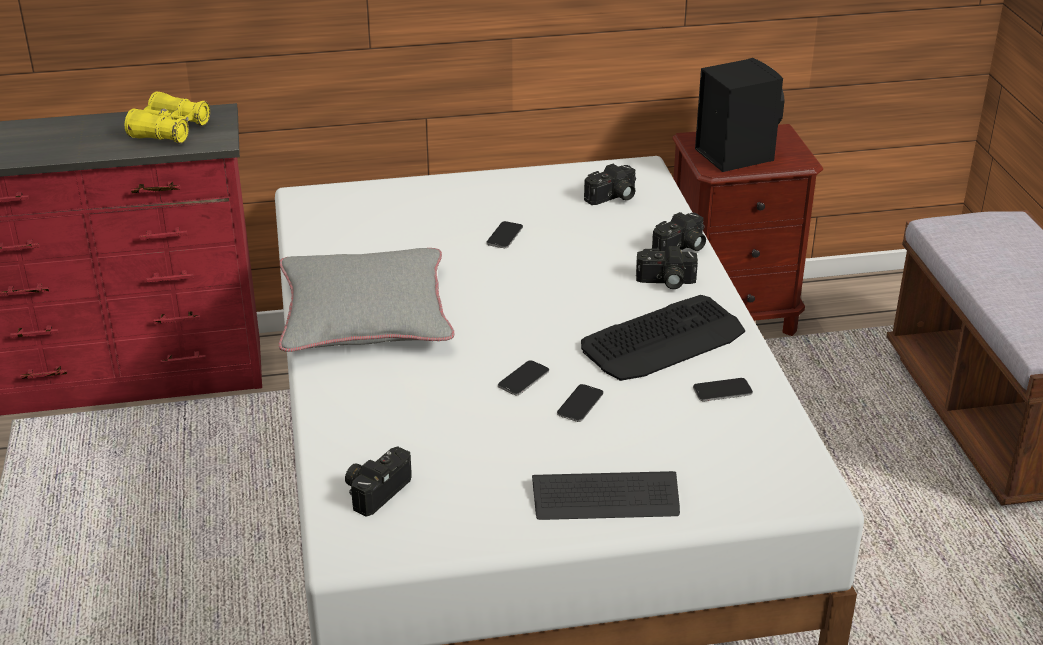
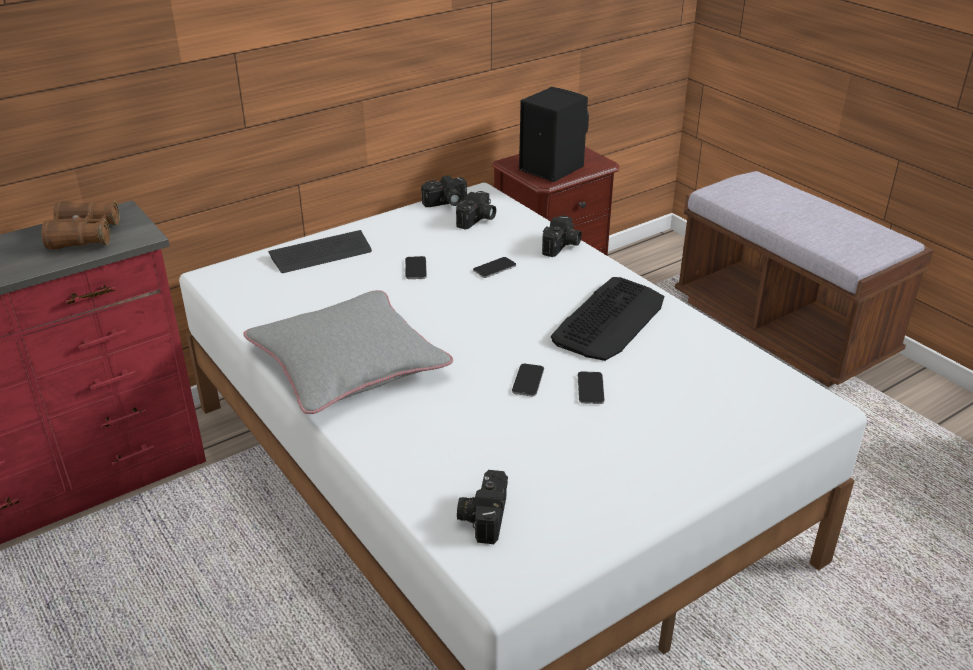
camera: 25 degrees left, 0 degrees up
(169, 131) = (84, 236): yellow binoculars -> brown binoculars
(605, 498) = (677, 461): keyboard -> keyboard (321, 254)
(665, 282) = (572, 274): camera -> camera (446, 203)
(722, 391) = (687, 347): phone -> phone (494, 268)

